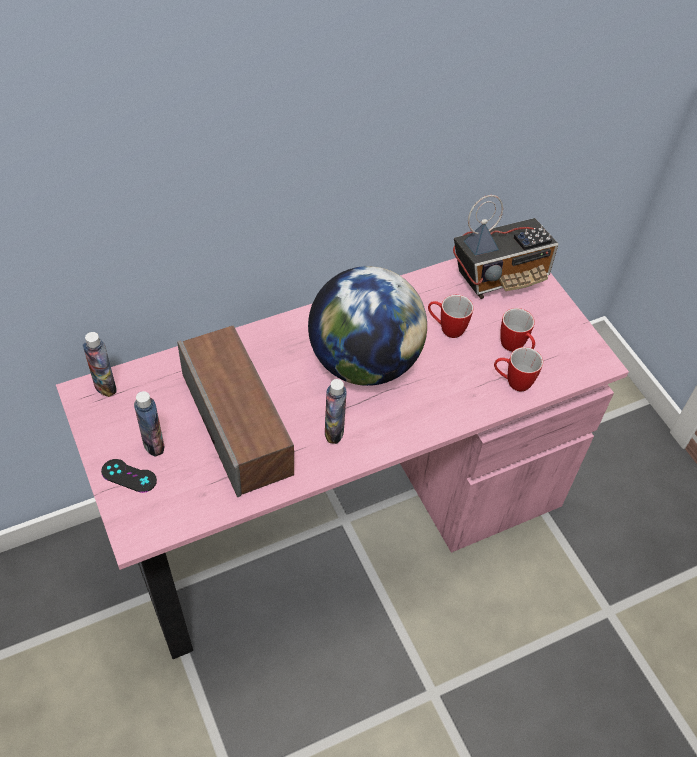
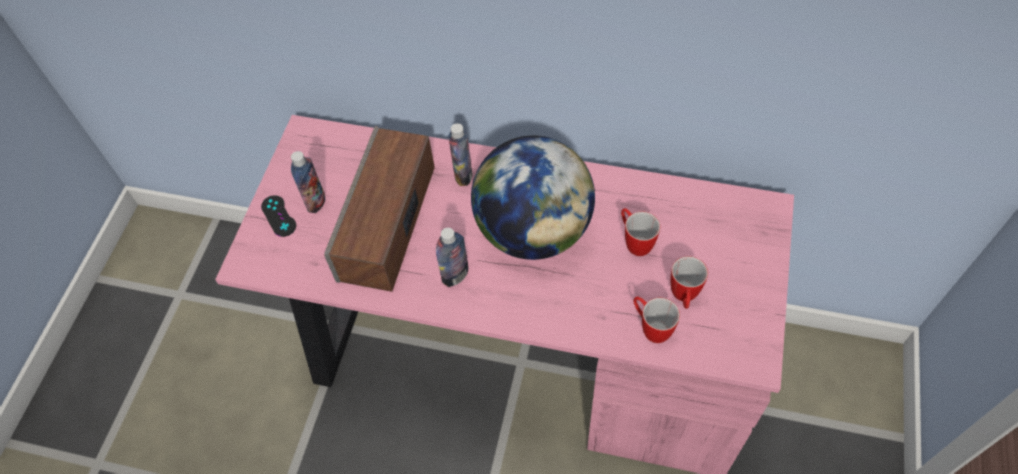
camera: 45 degrees right, 5 degrees up
(105, 386) = (322, 135): bottle -> bottle (463, 175)
(501, 277) = (733, 222): radio -> none

